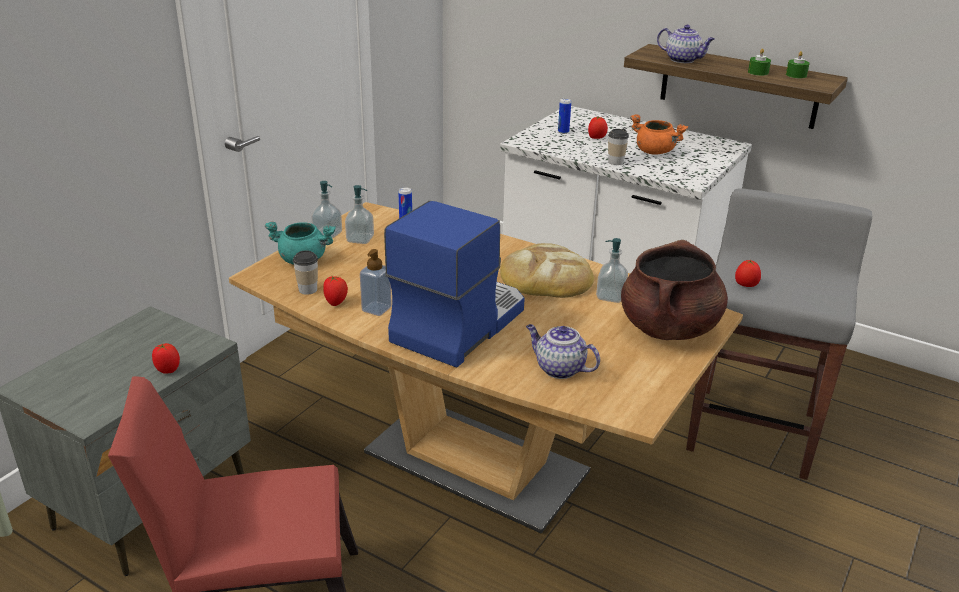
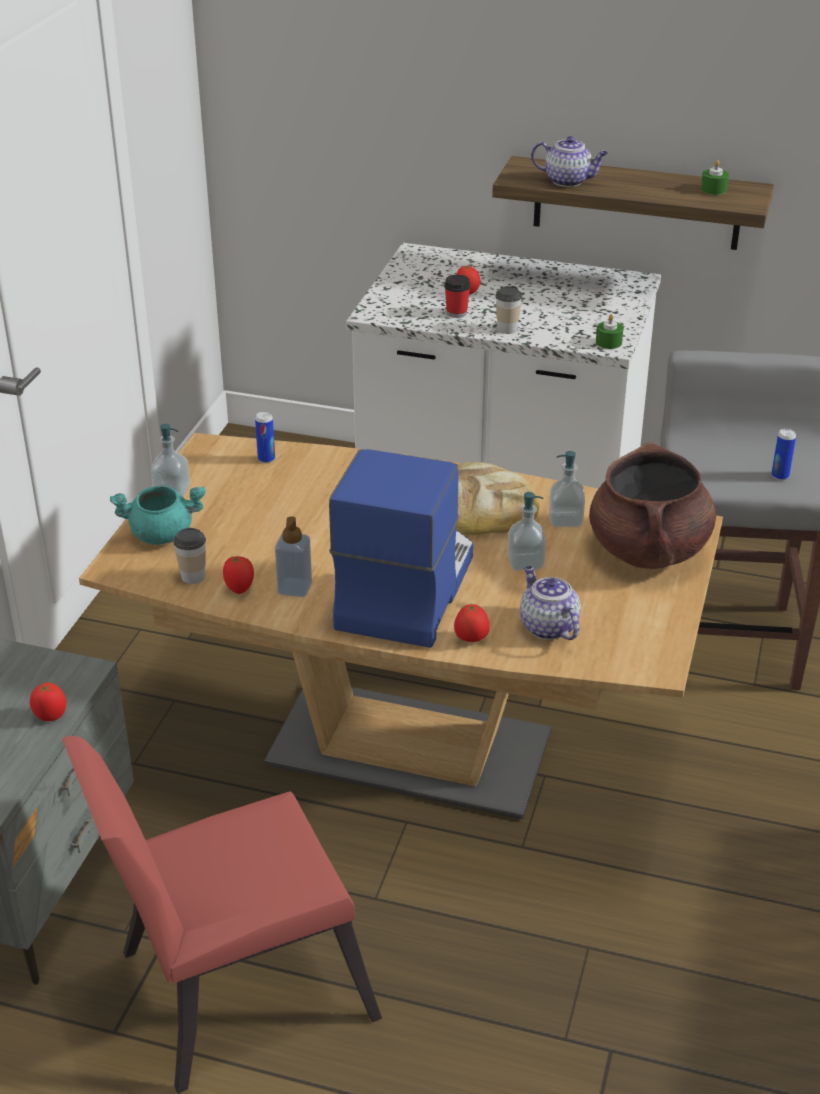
camera: 15 degrees left, 5 degrees up
(360, 239) = (219, 491): soap dispenser -> soap dispenser (525, 562)
(559, 369) = (547, 626): teapot -> teapot turned 45 degrees clockwise
(563, 132) = (419, 290): can -> can (780, 476)
(583, 148) = (456, 313): none -> cup
(655, 152) = (549, 305): orange cooking pot -> none
(746, 285) = (710, 476): tomato -> tomato (471, 639)
(758, 72) = (667, 191): green candle -> green candle (608, 342)

